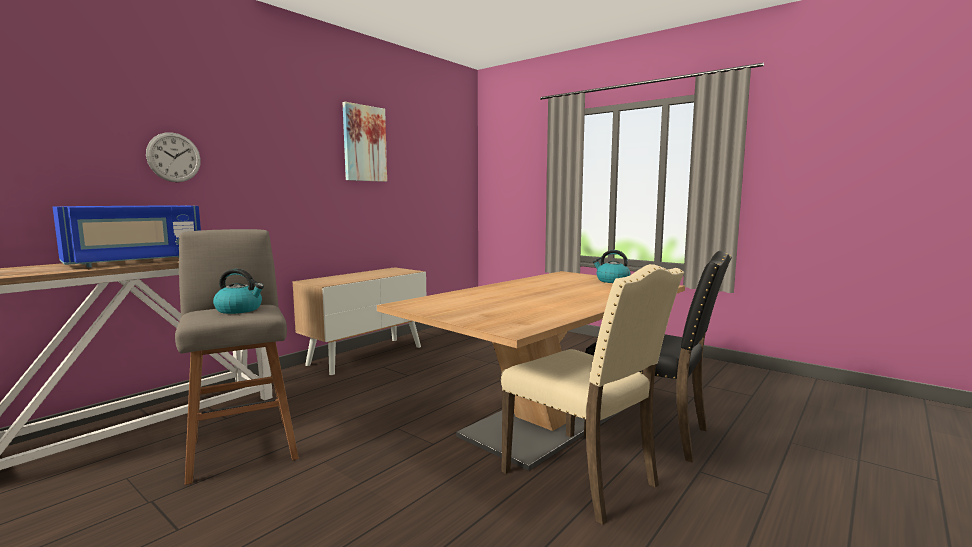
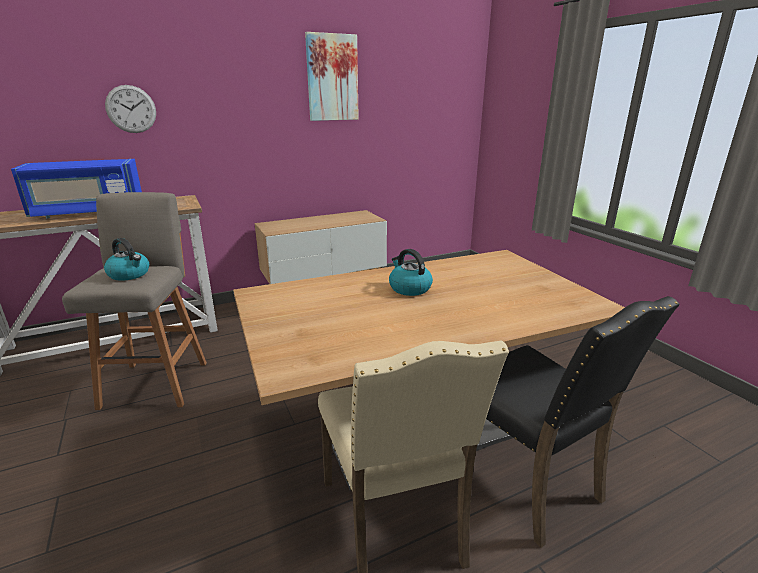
camera: 25 degrees right, 15 degrees up
(612, 281) = (541, 283): kettle -> kettle (409, 288)

